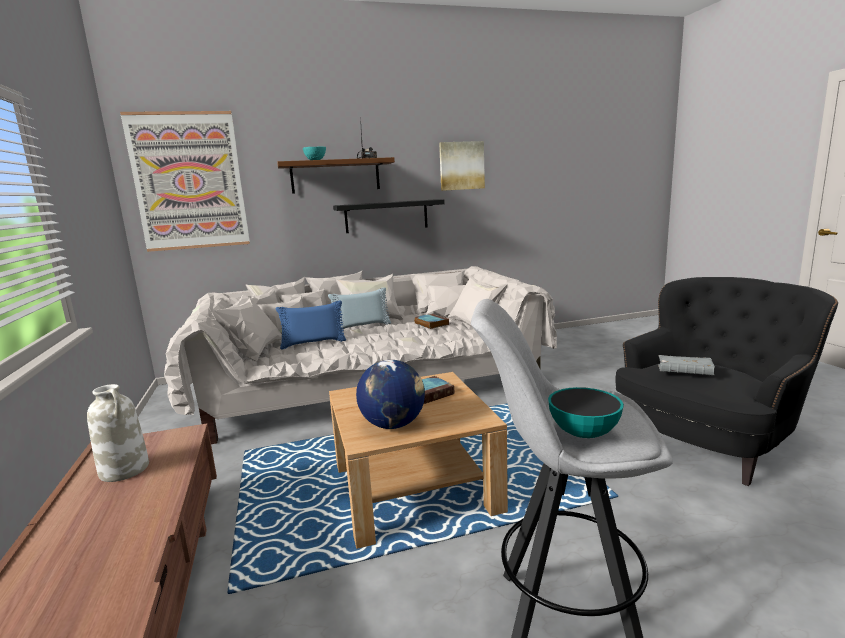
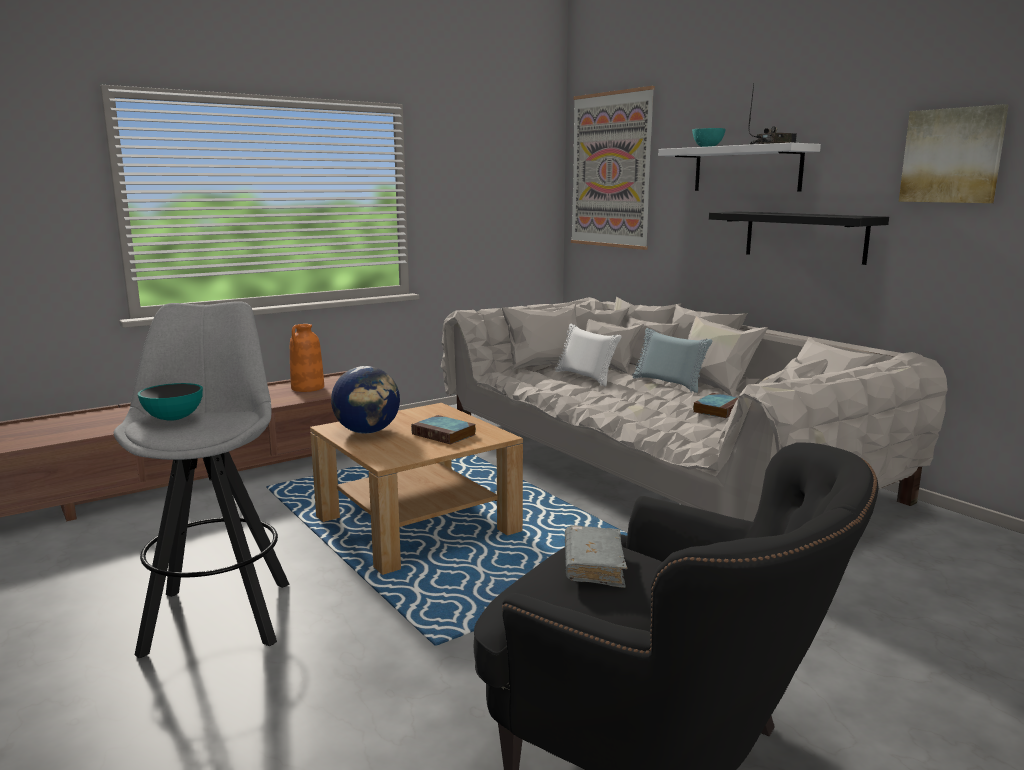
camera: 70 degrees right, 0 degrees up
(125, 470) = (307, 388): white vase -> orange vase
(313, 343) = (586, 378): blue pillow -> white pillow
(335, 176) = (746, 169): brown shelf -> white shelf

